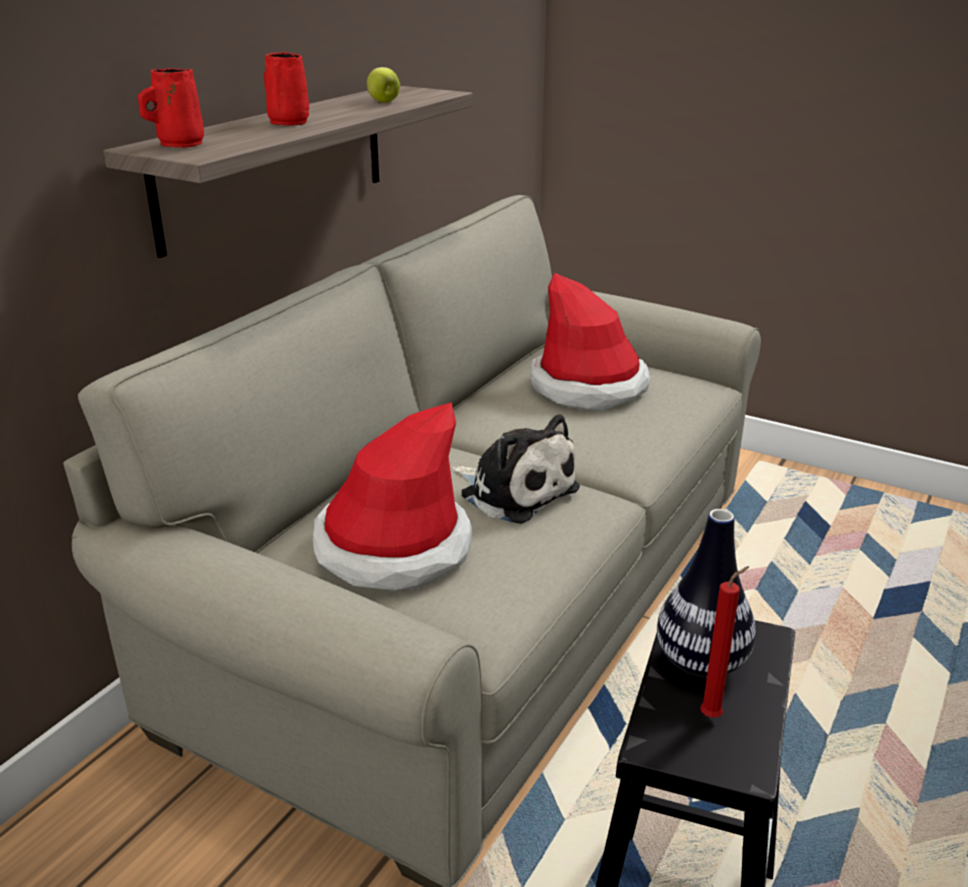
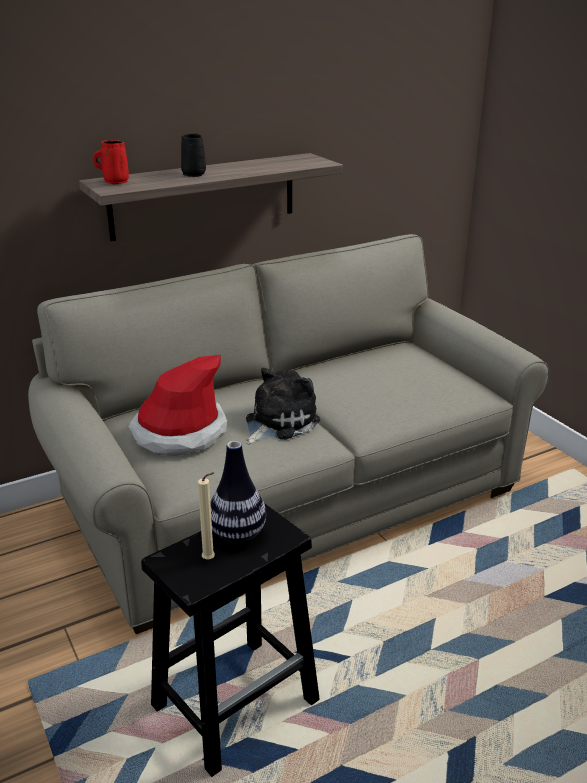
camera: 30 degrees right, 0 degrees up
(287, 122) = (193, 174): red mug -> black mug
(384, 102) = (274, 166): apple -> none
(515, 491) = (278, 422): plush toy -> plush toy turned 120 degrees counterclockwise
(588, 387) = (397, 374): hat -> none
(714, 716) = (210, 559): red candle -> beige candle

